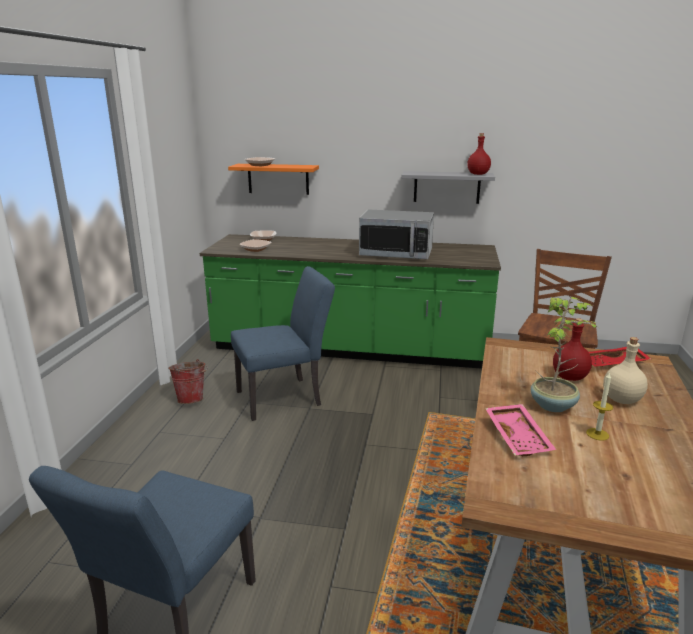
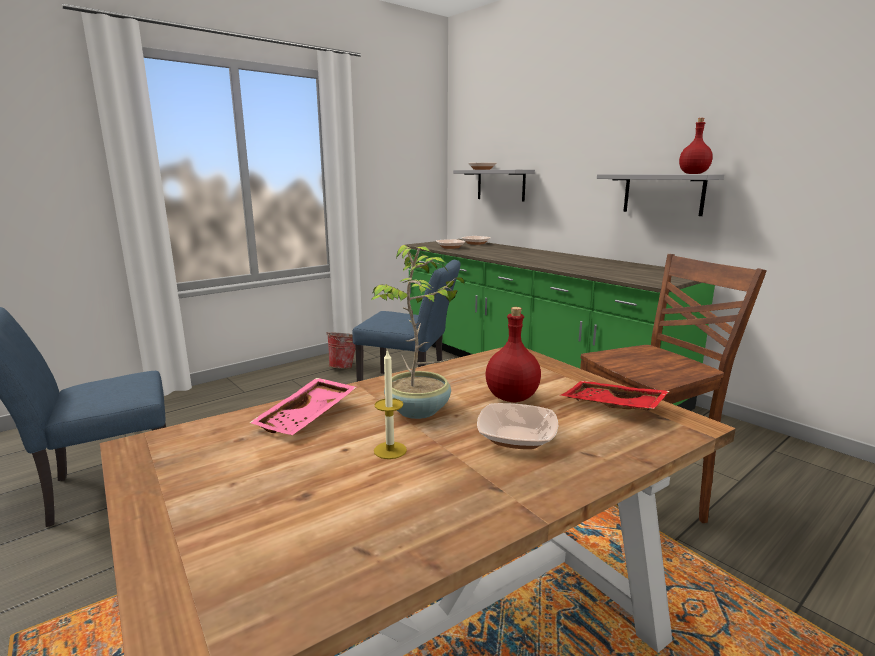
camera: 40 degrees right, 5 degrees down
(278, 179) = (501, 185): orange shelf -> grey shelf
(396, 254) = (569, 264): microwave -> none
(621, 400) = (516, 437): beige bottle -> bowl

